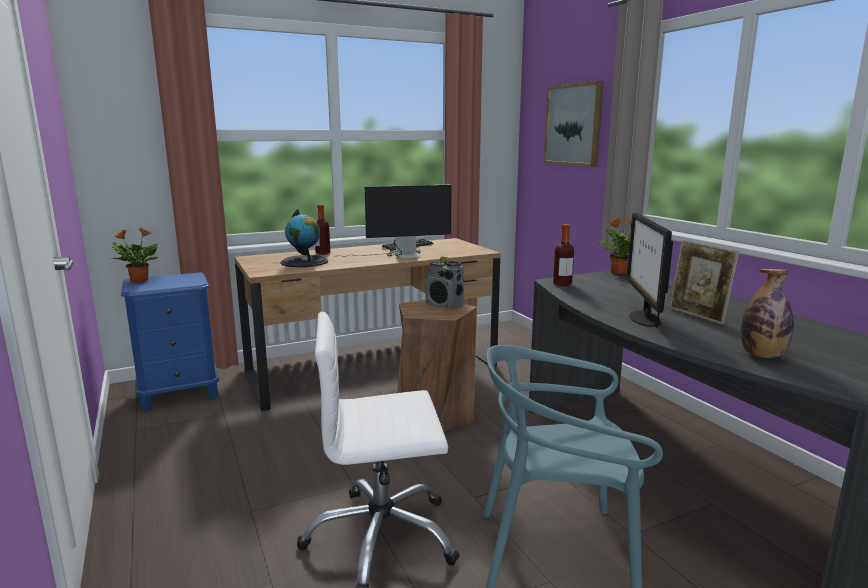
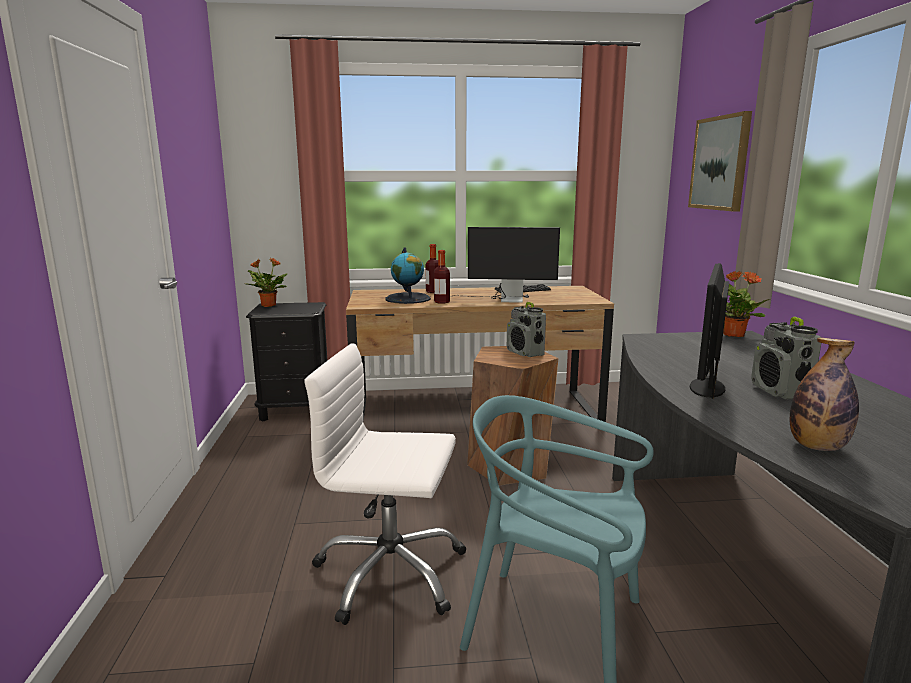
camera: 20 degrees right, 0 degrees up
(179, 394) = (295, 411): blue nightstand -> black nightstand
(562, 284) = (649, 341): bottle -> bottle (441, 302)
(697, 316) = (780, 392): picture frame -> radio

